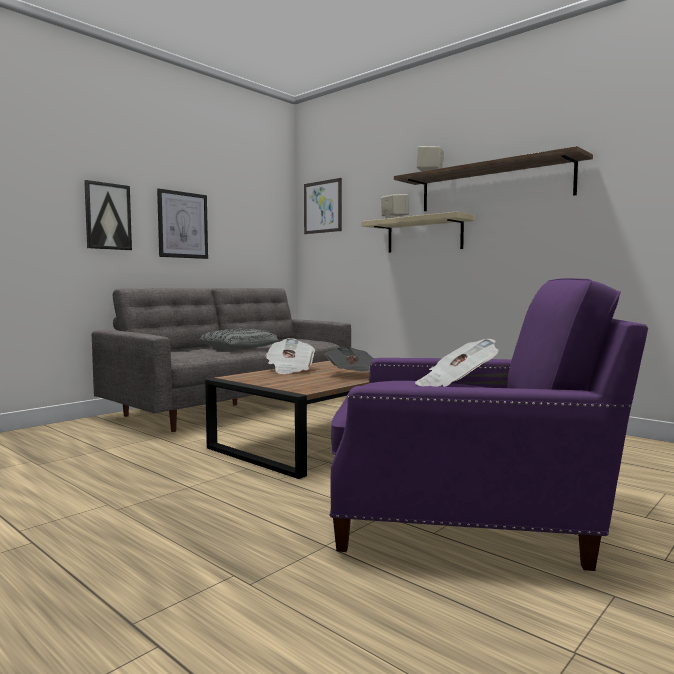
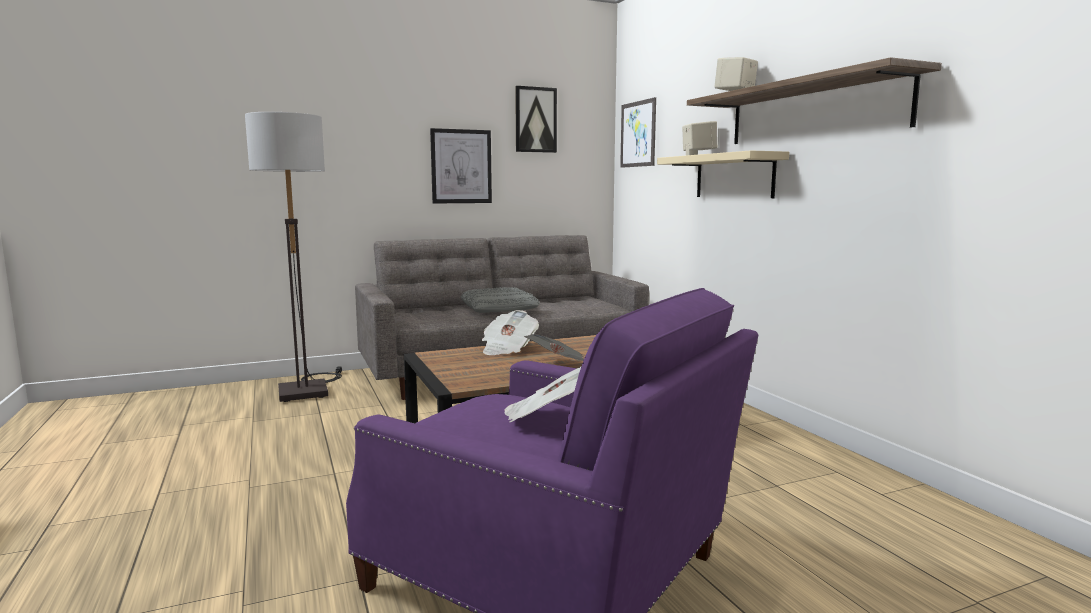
camera: 25 degrees right, 5 degrees up
(62, 435) = (309, 389): none -> floor lamp
(107, 216) = (373, 163): picture -> picture (535, 120)

